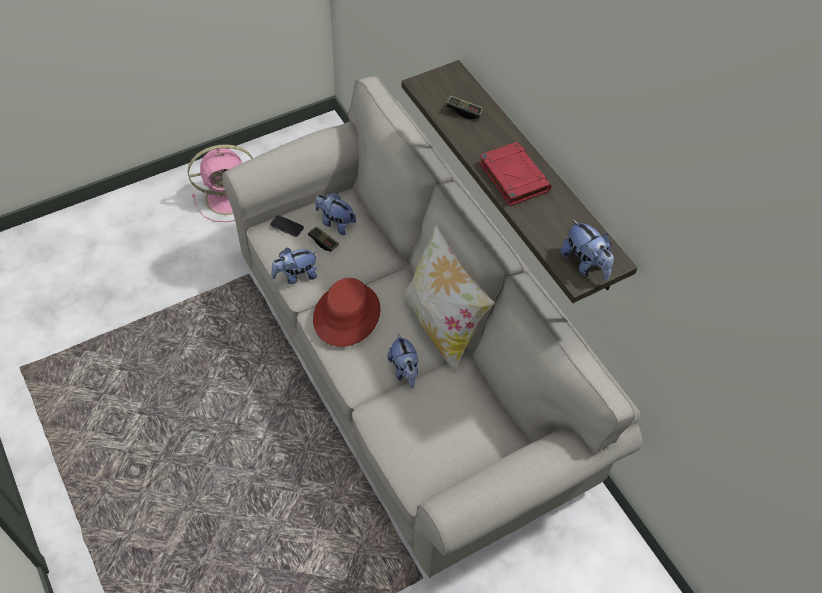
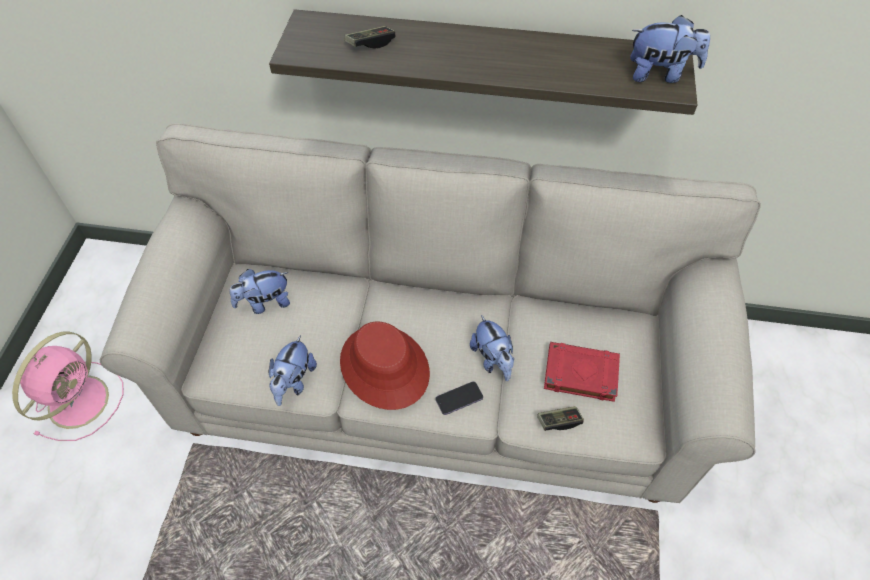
camera: 50 degrees left, 0 degrees up
(287, 227) = (223, 349): phone -> phone (459, 399)
(323, 242) = (278, 329): game controller -> game controller (559, 421)
(404, 370) = (493, 360): plush toy -> plush toy turned 45 degrees clockwise
(442, 327) = (468, 296): pillow -> none
(513, 176) = (497, 59): red book -> red book (579, 374)

